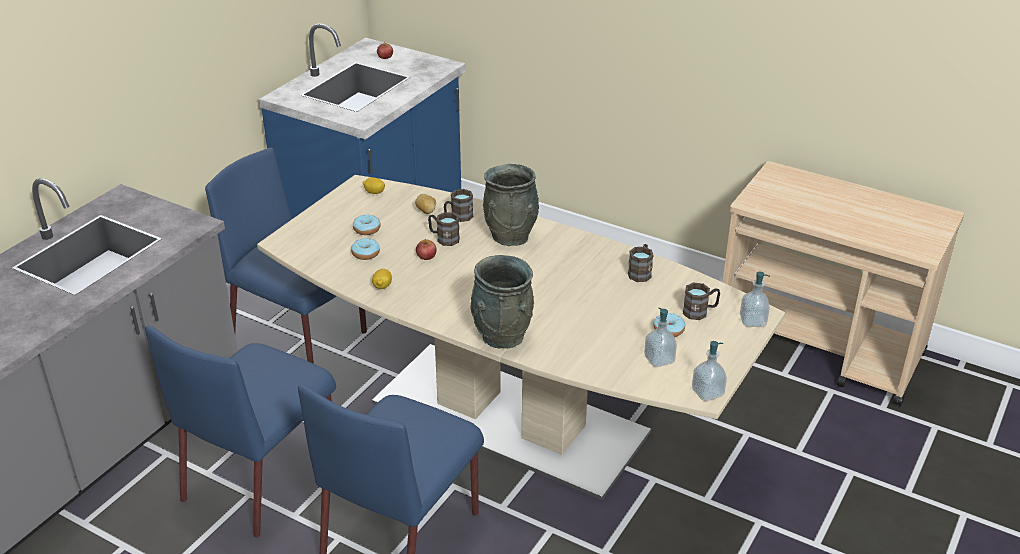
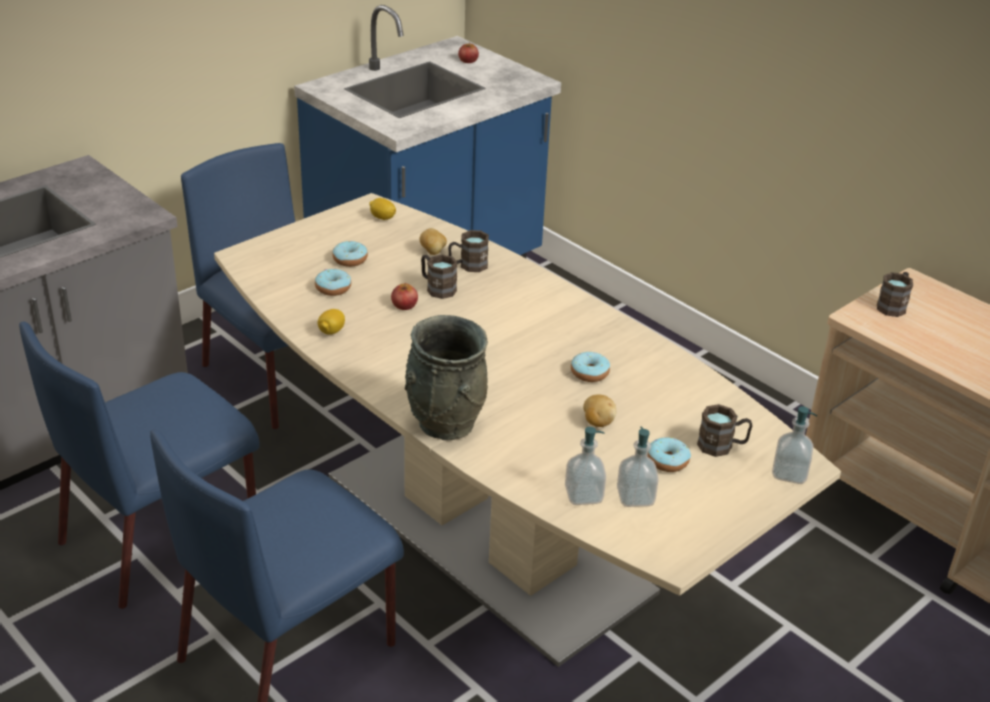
camera: 15 degrees right, 0 degrees up
(511, 236) = (522, 301): grey vase -> none
(585, 279) = (589, 373): none -> donut
(608, 313) = (597, 422): none -> potato
(640, 272) = (667, 378): brown mug -> brown mug (893, 305)
(707, 392) = (679, 556): soap dispenser -> soap dispenser (583, 495)

